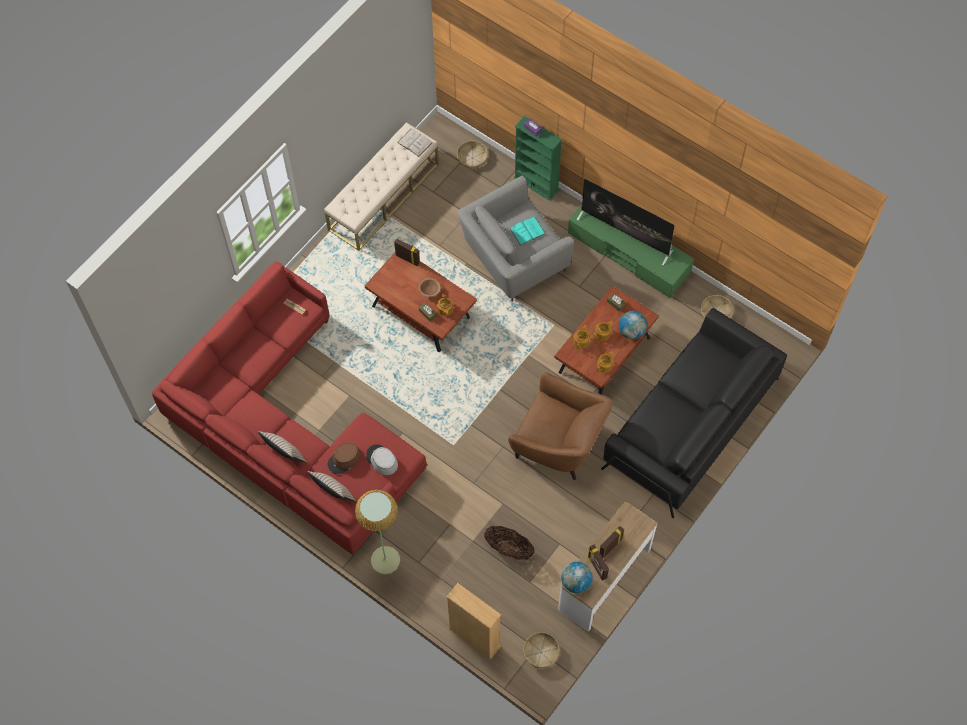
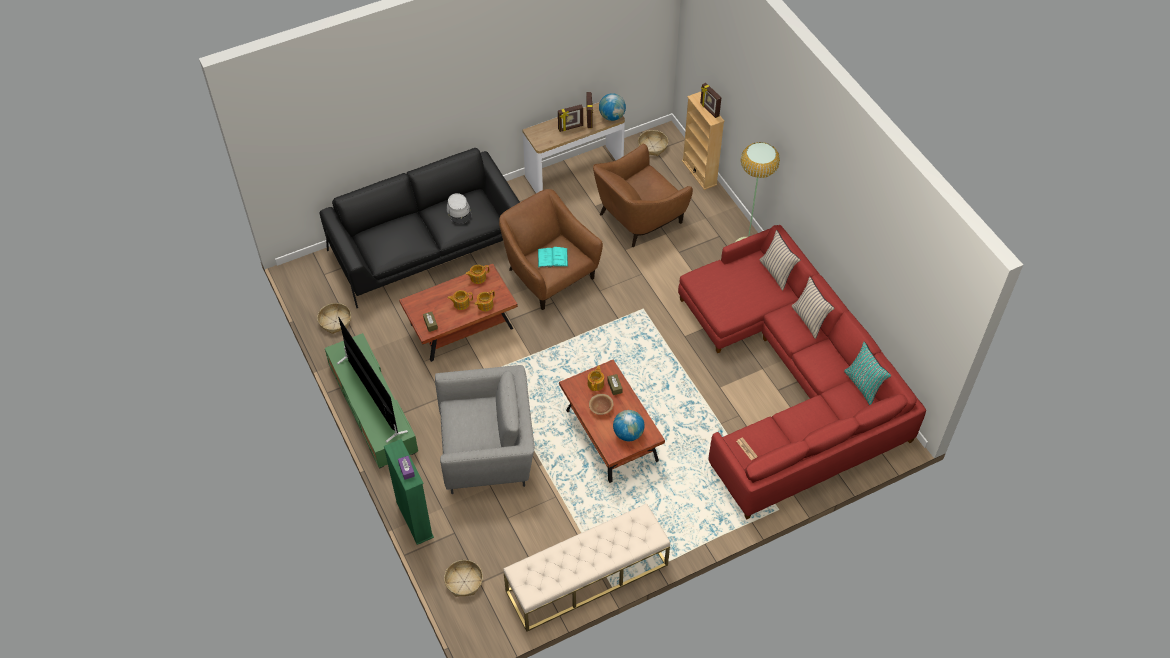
camera: 155 degrees left, 10 degrees down
(215, 407) = (863, 385): none -> turquoise pillow
(344, 459) = (756, 293): brown hat -> none
(381, 460) = (722, 280): grey hat -> grey hat (459, 211)
(408, 259) = (606, 448): picture frame -> picture frame (709, 110)
(414, 142) = (529, 575): white book -> none
(509, 548) = (638, 217): basket -> brown armchair
(527, 231) = (469, 422): turquoise book -> turquoise book (552, 258)
(631, 331) = (433, 295): globe -> globe (628, 433)

